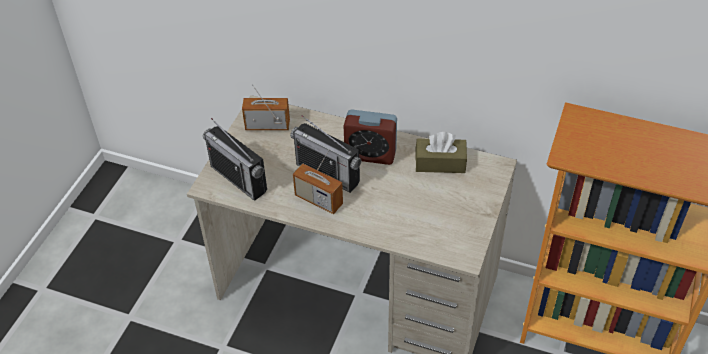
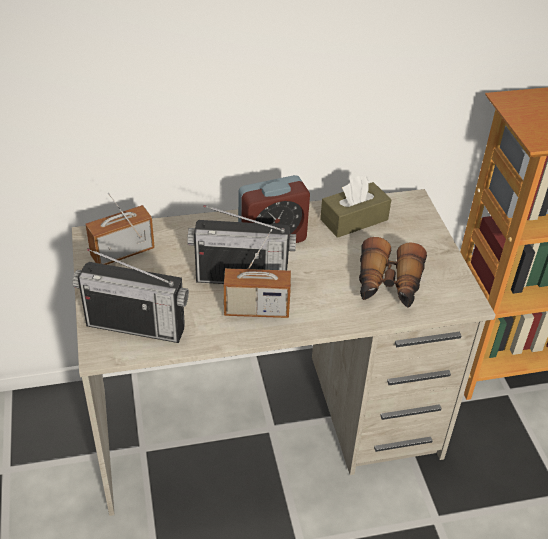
camera: 35 degrees left, 5 degrees down
(420, 221) = (388, 285): none -> binoculars

